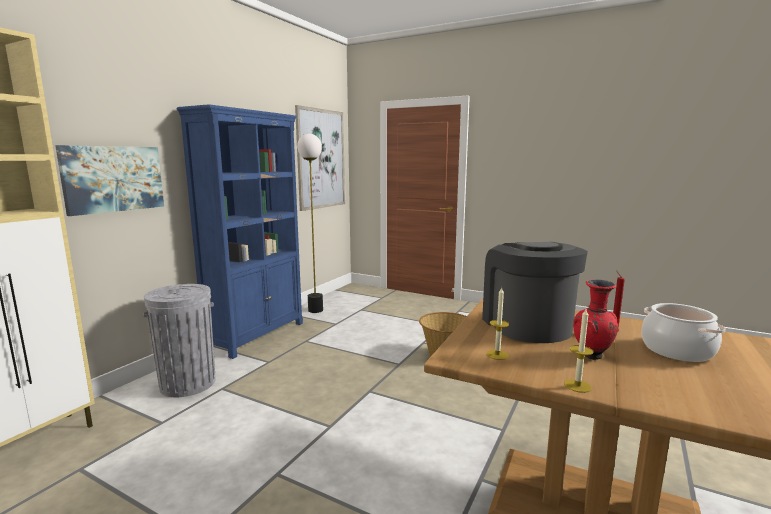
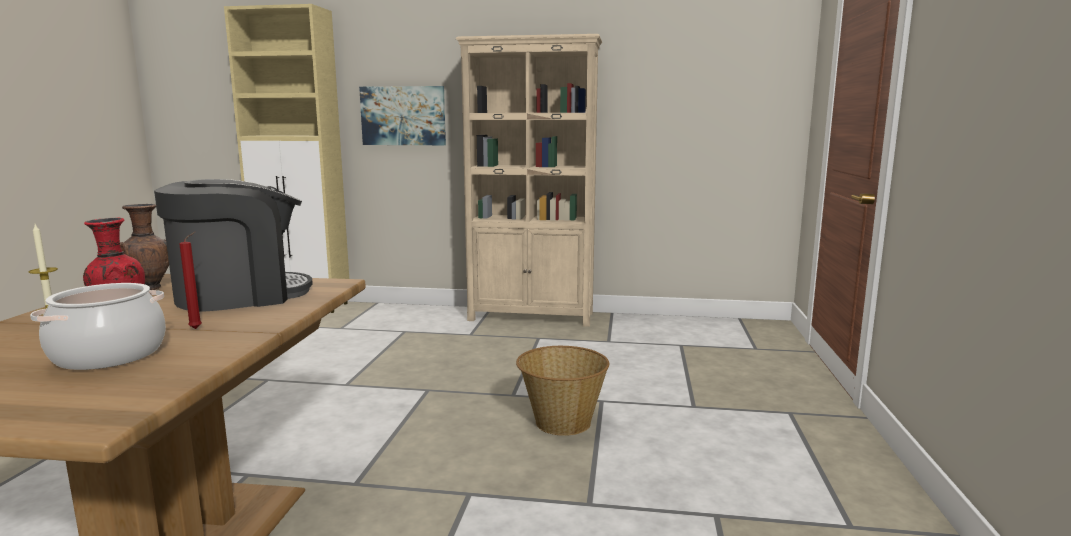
camera: 70 degrees right, 0 degrees up
(188, 383) = (408, 319): grey trash can -> none
(257, 335) = (532, 316): blue bookcase -> beige bookcase
(315, 310) = (641, 323): floor lamp -> none
(321, 159) = (723, 97): picture -> none
(497, 355) = (150, 288): candle -> brown vase

